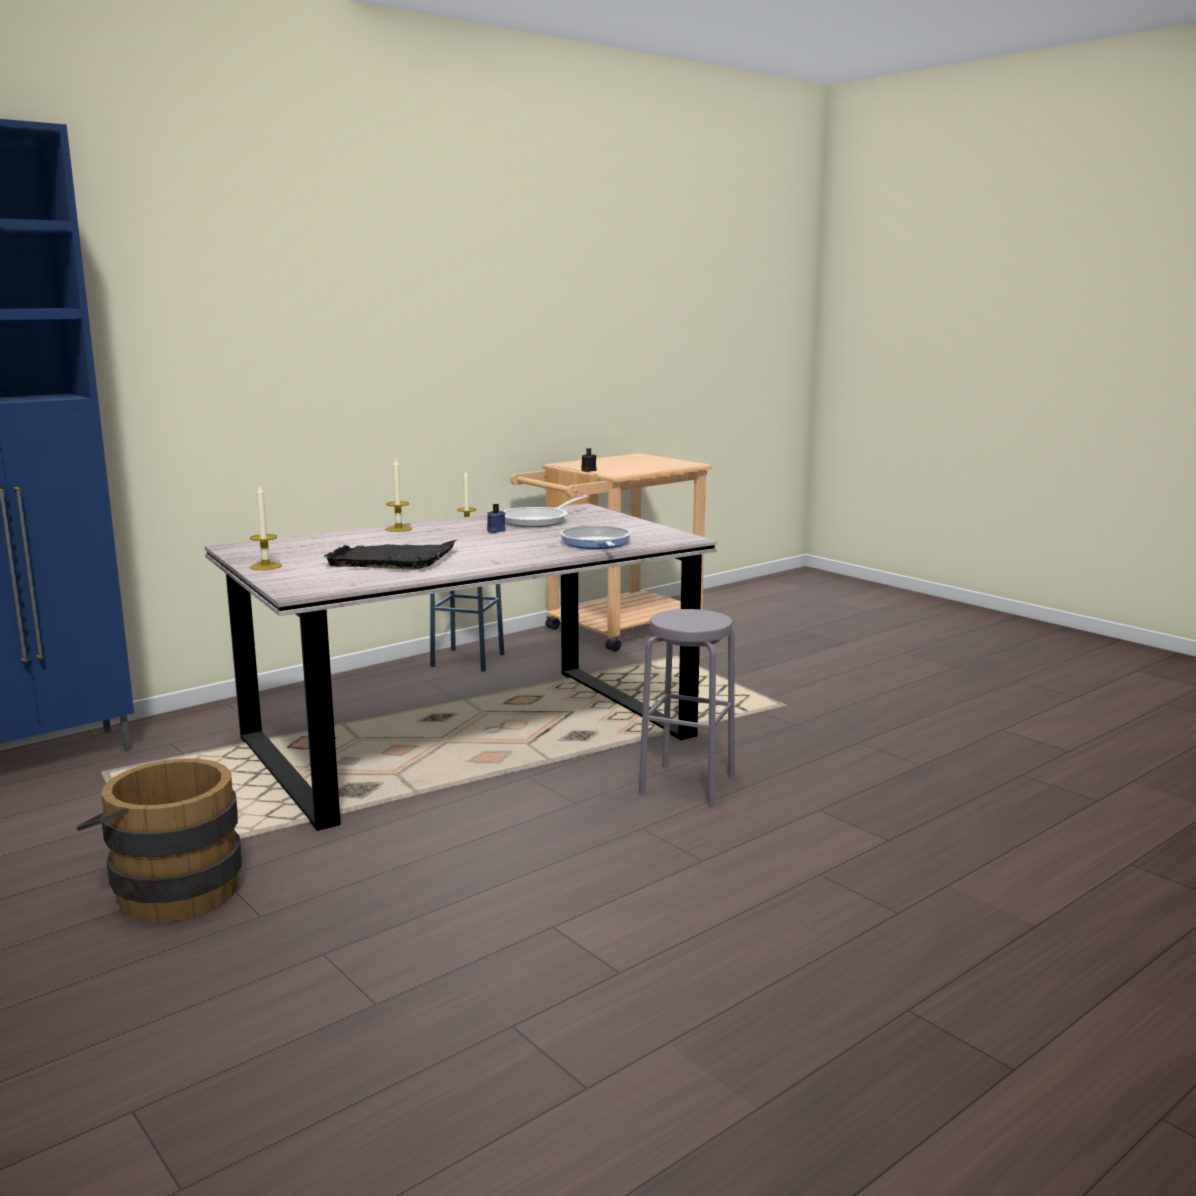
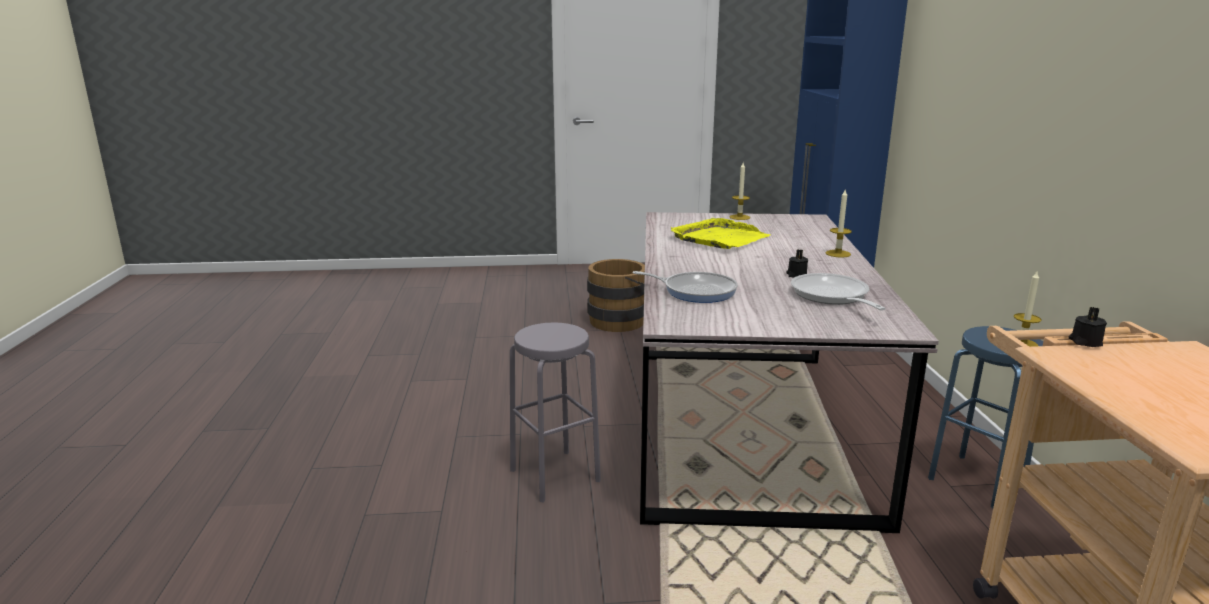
camera: 125 degrees right, 5 degrees up
(393, 559) = (720, 238): black tray -> yellow tray
(495, 530) = (796, 275): blue candle -> black candle

